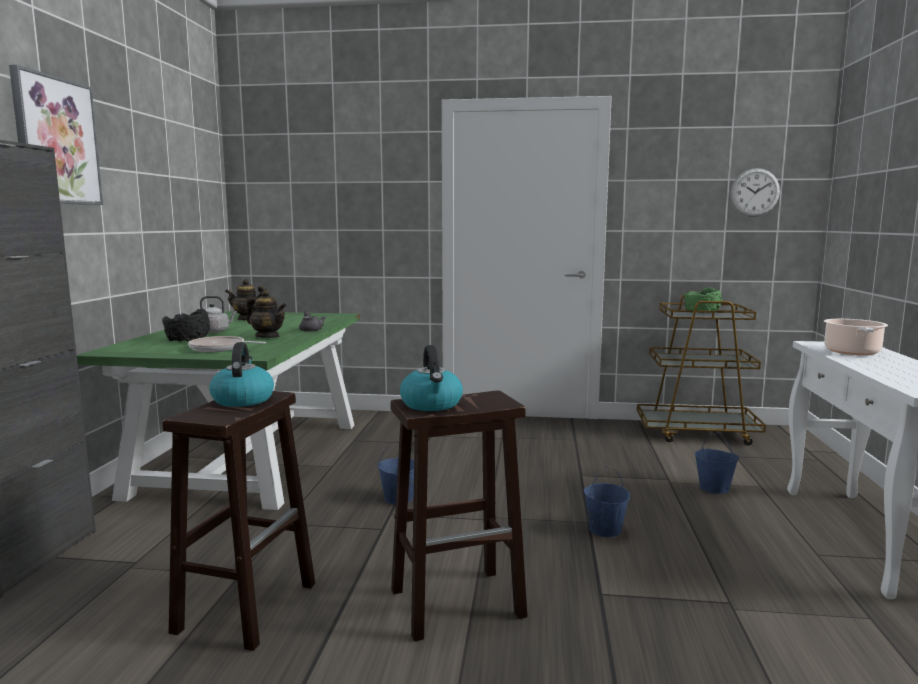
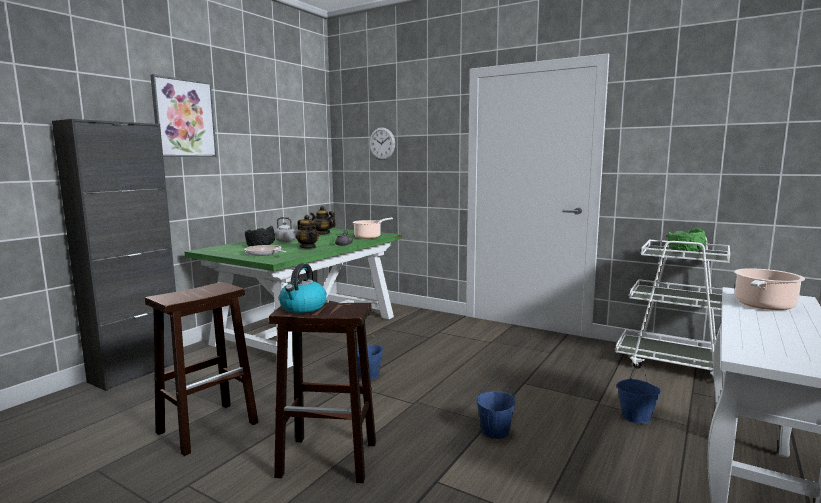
camera: 25 degrees right, 0 degrees up
(242, 399) = (207, 289): kettle -> none
(324, 319) = (369, 237): none -> cooking pot
(697, 433) = (675, 364): brown cart -> white cart
(754, 192) = (754, 136): wall clock -> wall clock (382, 143)

